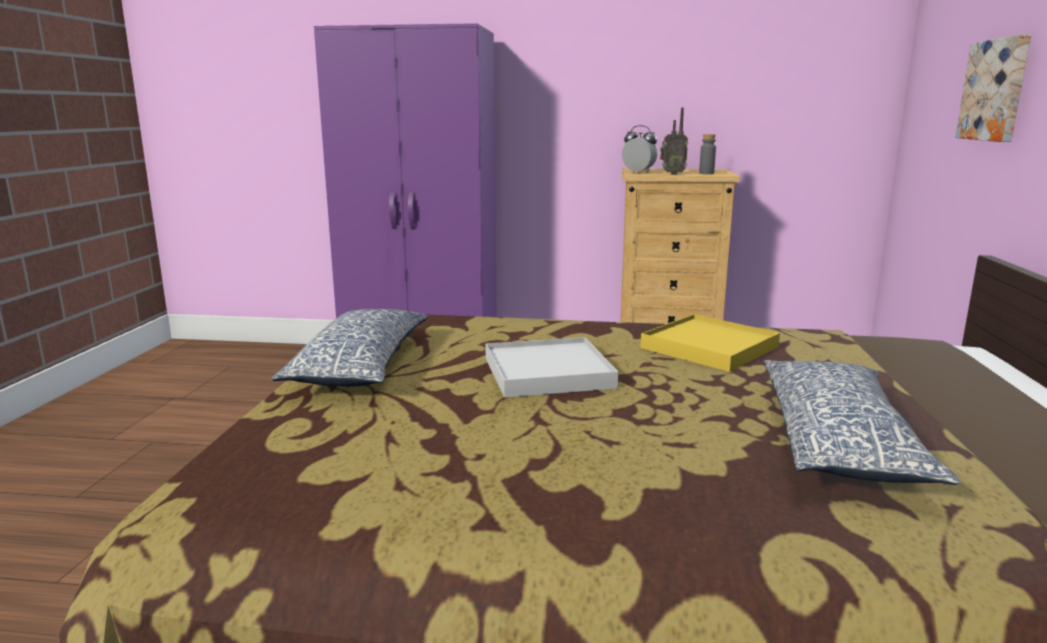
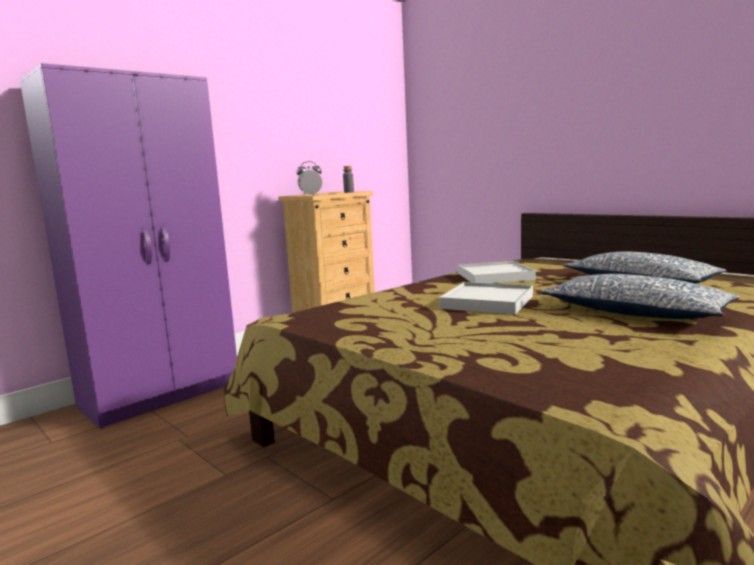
camera: 50 degrees left, 5 degrees down
(362, 365) = (395, 334): pillow -> pillow (634, 313)
(671, 174) = (334, 193): radio -> none
(709, 347) = (494, 276): yellow tray -> white tray
(996, 90) = (498, 133): picture -> none

